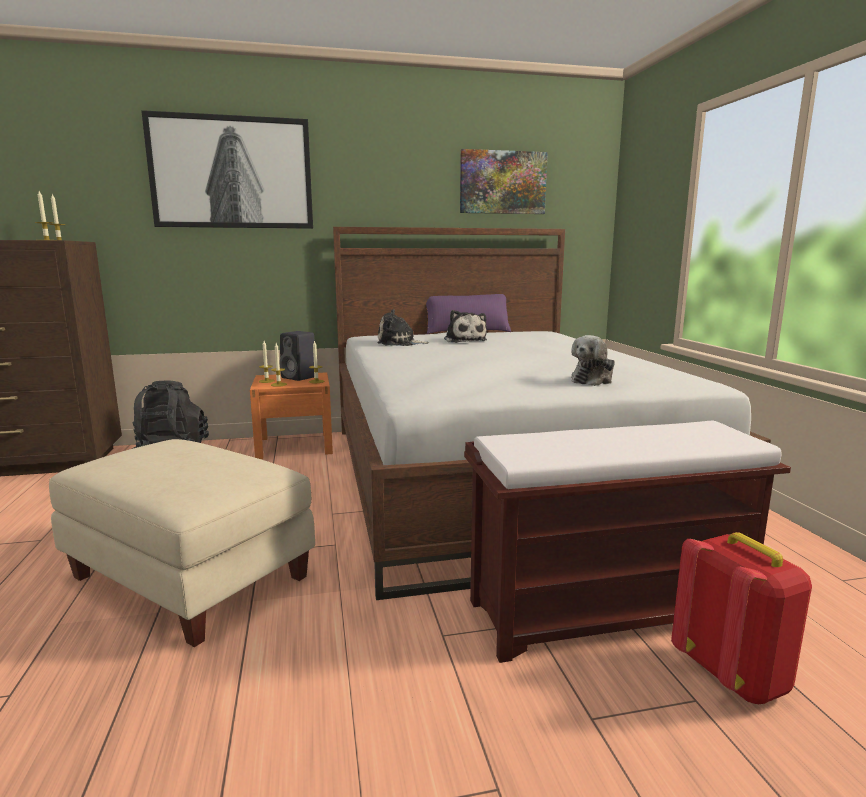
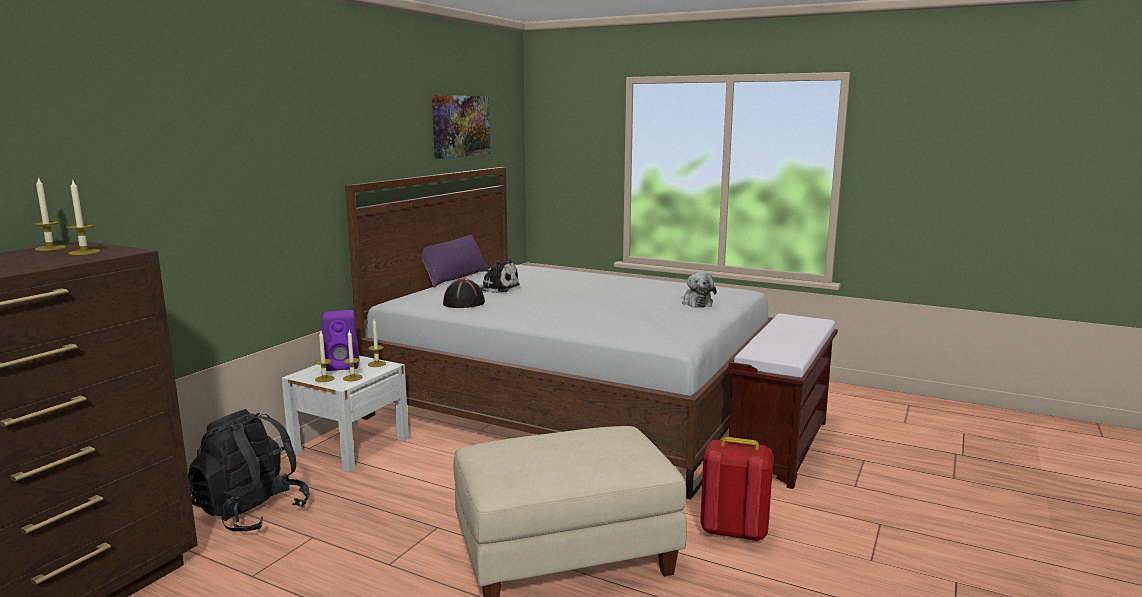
camera: 50 degrees left, 0 degrees up
(232, 173) = (243, 129): picture -> none
(295, 445) = (350, 446): orange nightstand -> white nightstand
(300, 377) = (343, 365): black speaker -> purple speaker
(399, 343) = (464, 303): plush toy -> black hat
(733, 675) = (855, 445): red backpack -> red backpack (733, 531)

